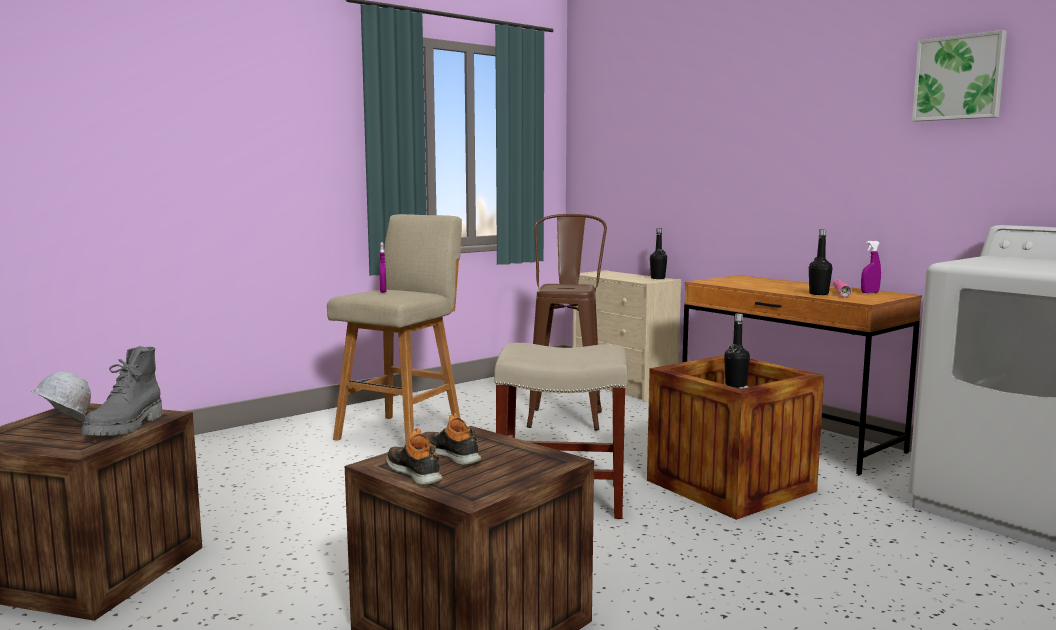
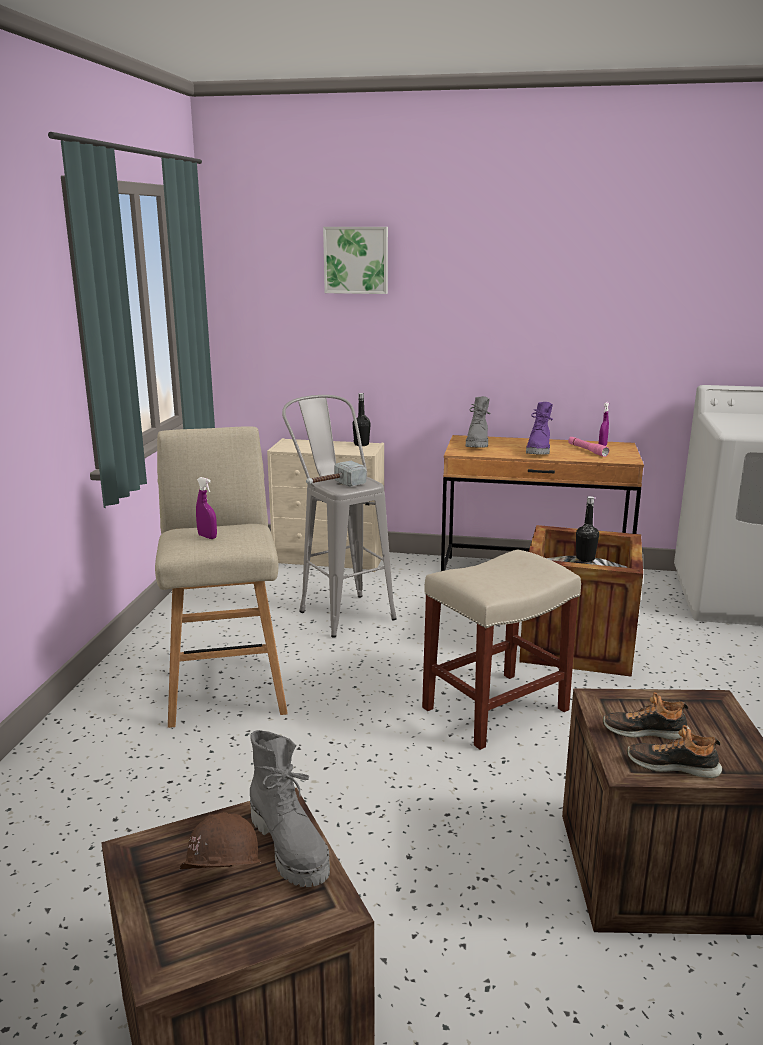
camera: 40 degrees left, 10 degrees up
(63, 428) = (221, 889): white hard hat -> brown hard hat
(550, 287) = (334, 485): none -> hammer
(566, 415) = (339, 610): brown stool -> grey stool
(741, 280) = (478, 444): none -> grey boot
(787, 288) = (539, 450): none -> purple boot
(818, 294) = (579, 455): black bottle -> none
(959, 78) = (667, 261): picture -> picture (356, 260)

